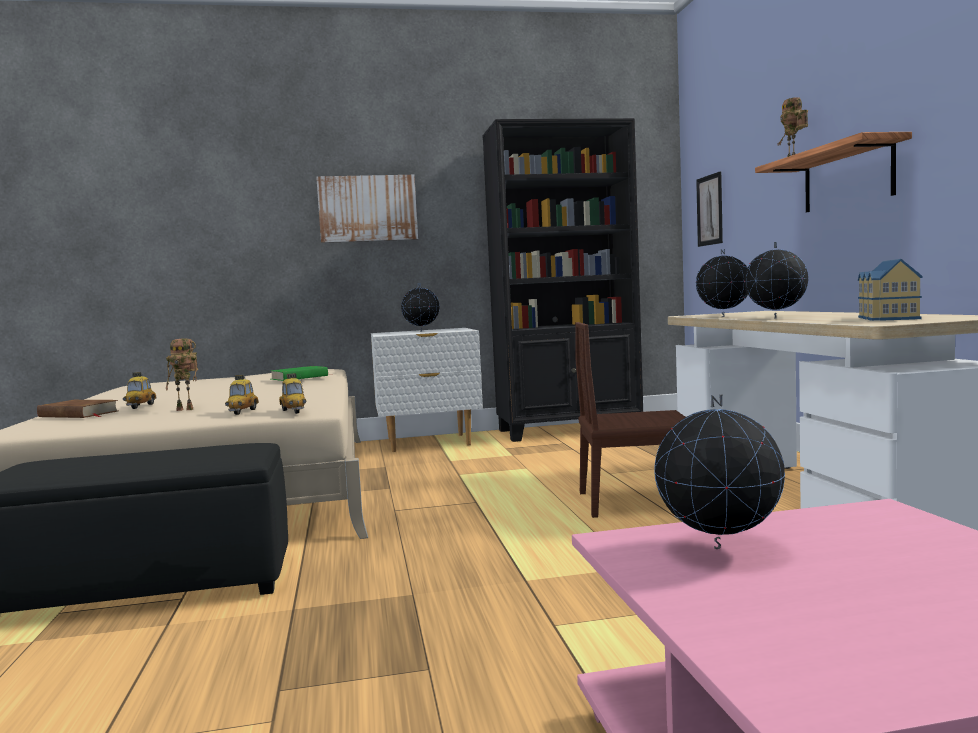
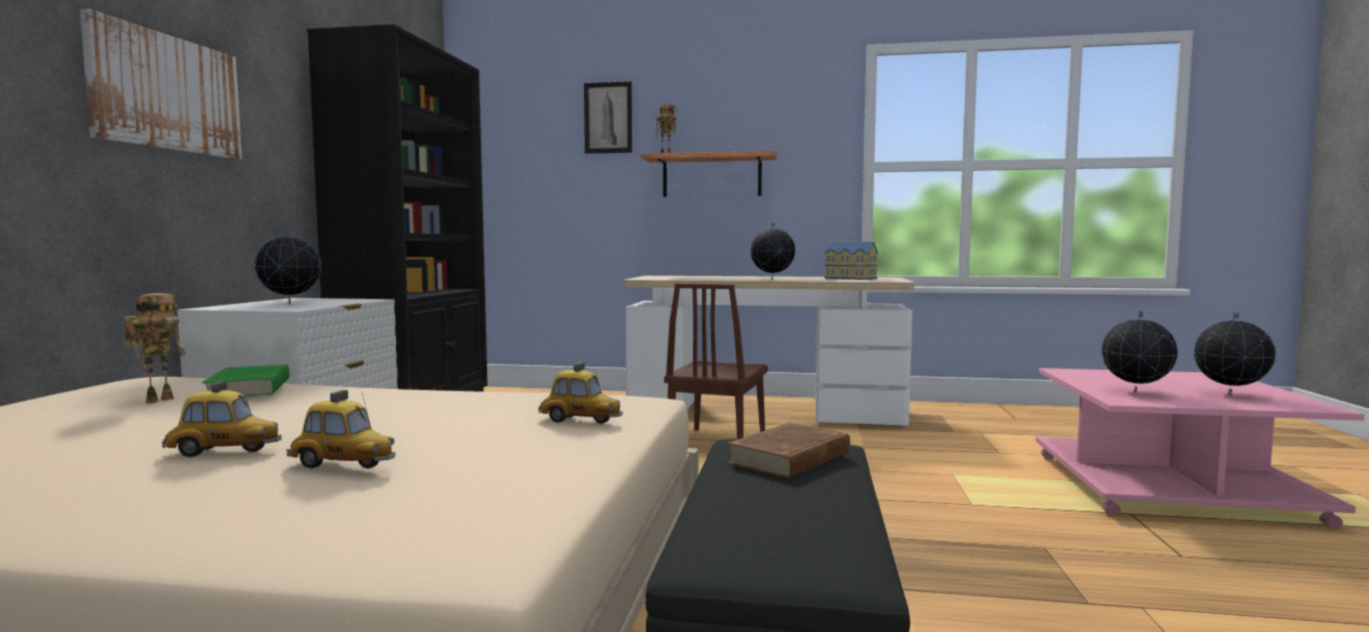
camera: 70 degrees left, 0 degrees up
(78, 414) = (292, 511): brown book -> brown book (790, 458)
(187, 409) = (464, 443): toy robot -> toy robot (159, 400)
(294, 411) = (634, 404): toy car -> toy car (224, 452)
(710, 210) = (510, 178): picture -> picture (608, 118)
(724, 316) = (703, 279): globe -> globe (1230, 394)

